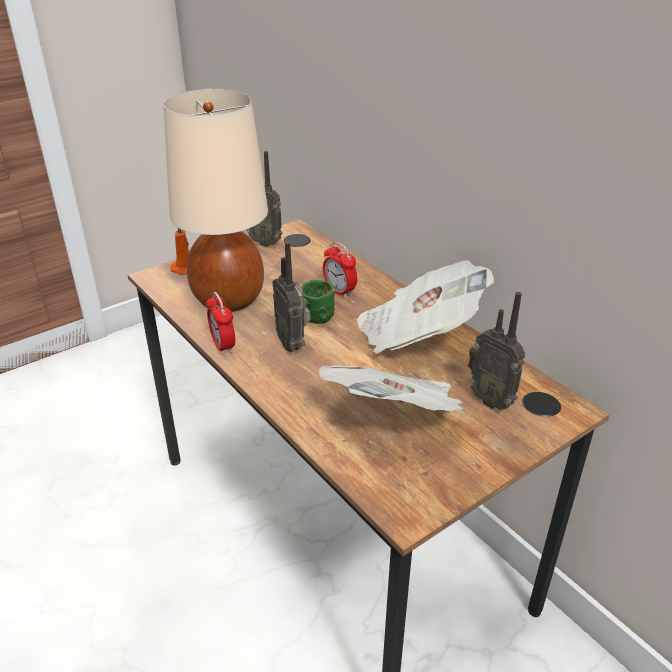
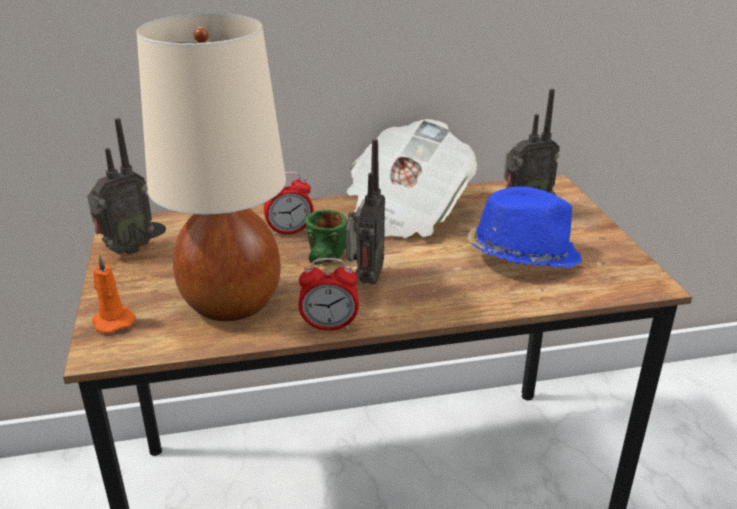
camera: 65 degrees left, 5 degrees down
(293, 344) = (364, 280): radio -> radio turned 75 degrees counterclockwise
(395, 416) = (521, 255): newspaper -> blue hat

